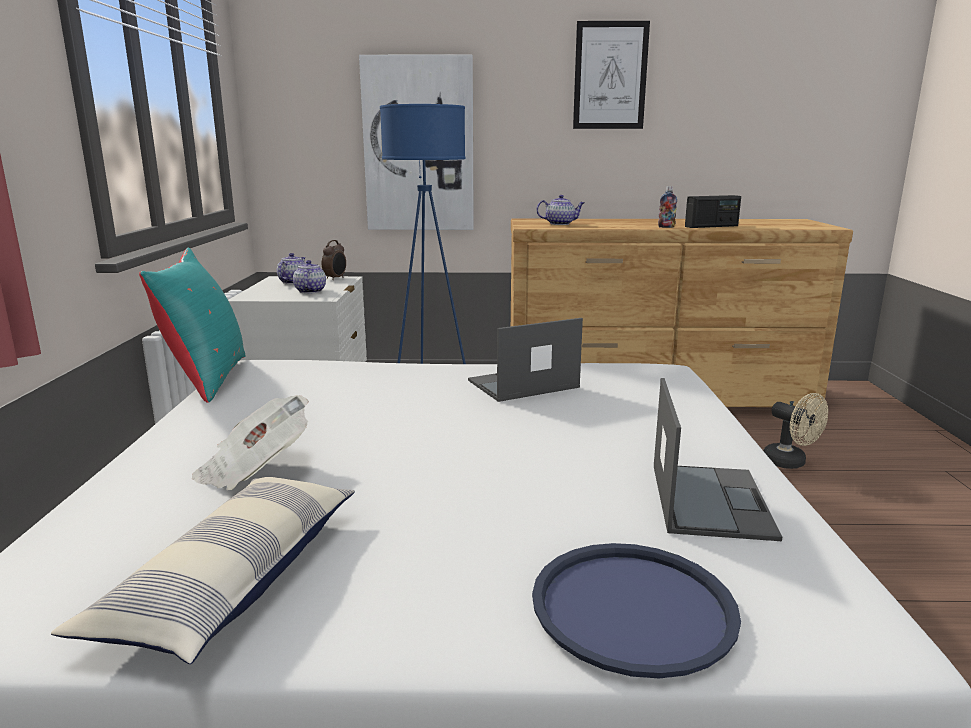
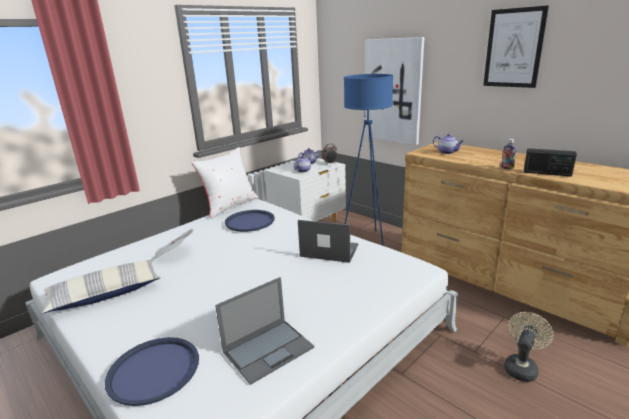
camera: 45 degrees right, 5 degrees up
(207, 378) = (229, 206): turquoise pillow -> white pillow
(312, 385) = (249, 221): none -> blue tray
(790, 463) = (521, 367): beige fan -> beige fan turned 150 degrees counterclockwise

